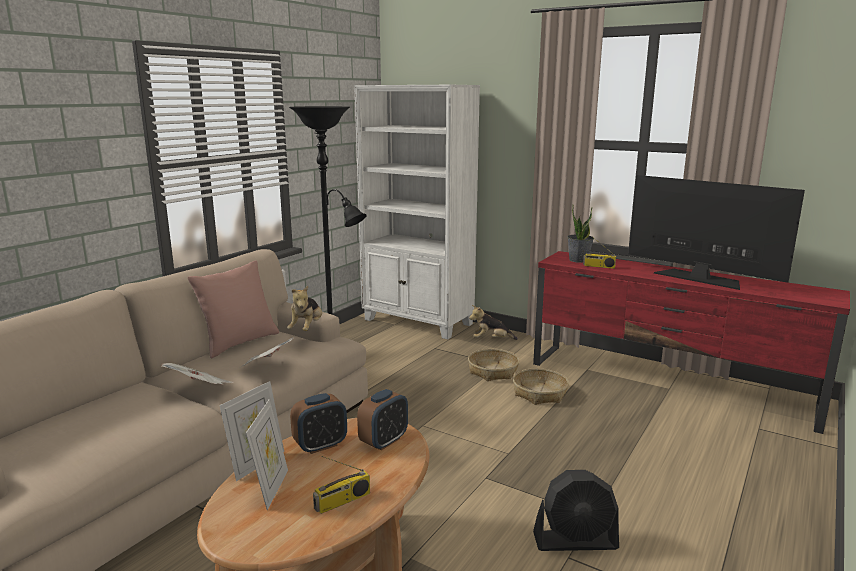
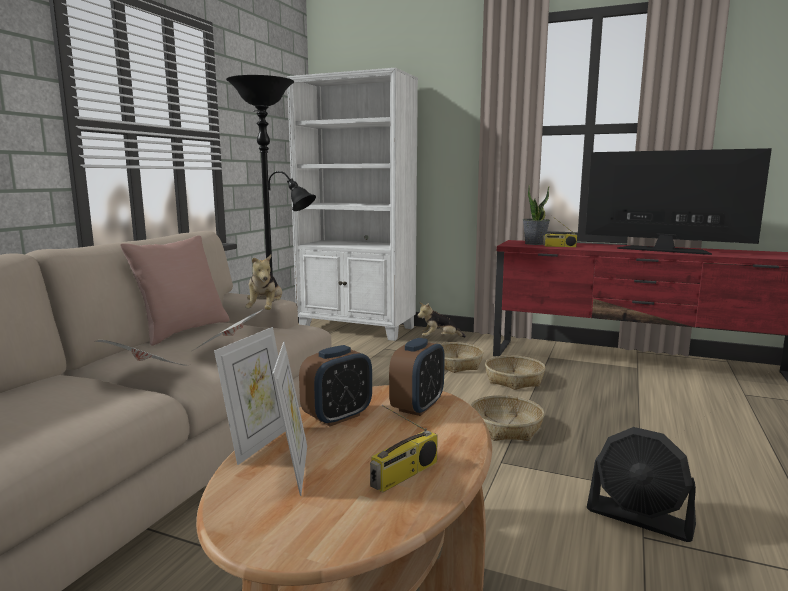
camera: 10 degrees left, 5 degrees down
(507, 444) = (506, 427): none -> basket
(575, 541) = (640, 518): black fan -> black fan turned 45 degrees clockwise

